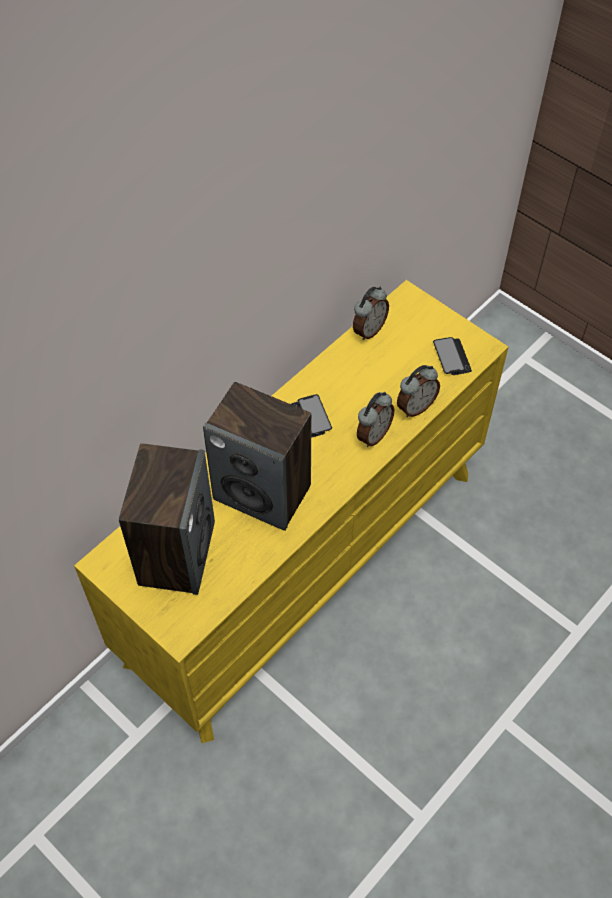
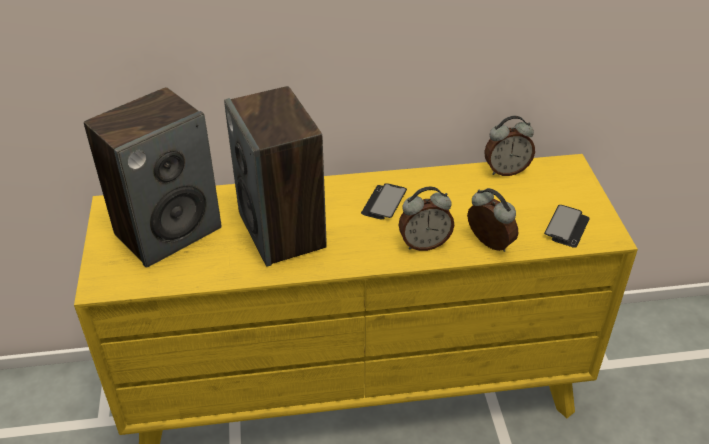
camera: 40 degrees right, 15 degrees down
(415, 407) = (488, 245): alarm clock -> alarm clock turned 135 degrees counterclockwise

